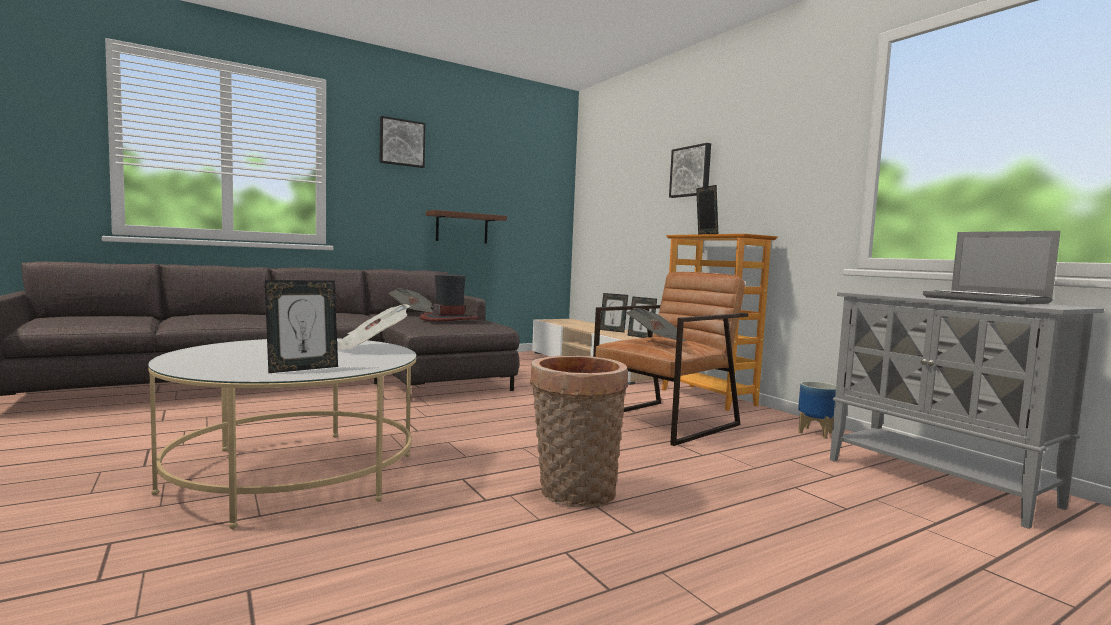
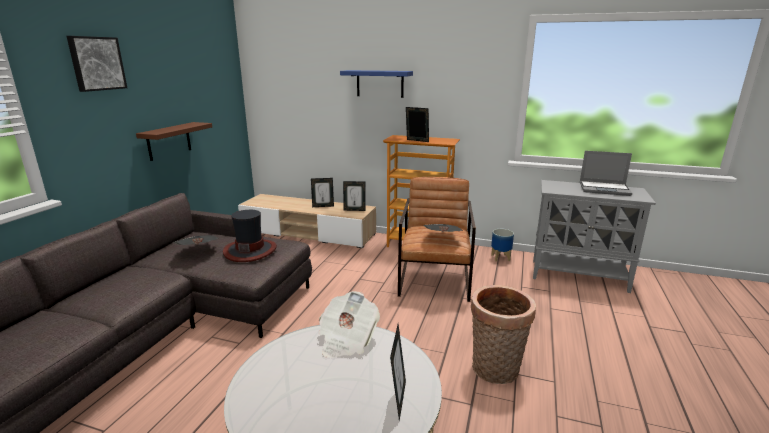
camera: 40 degrees left, 15 degrees up
(691, 171) = (380, 83): picture -> blue shelf

